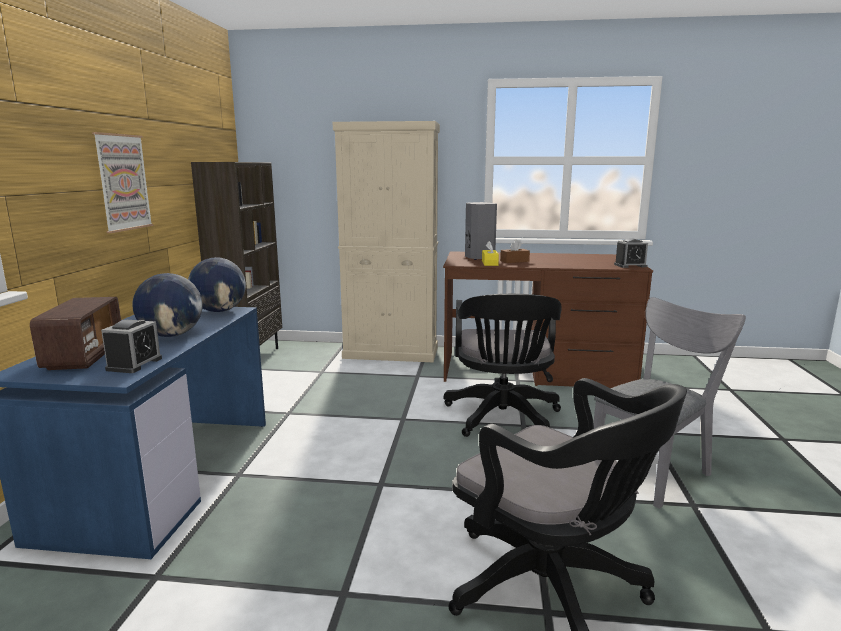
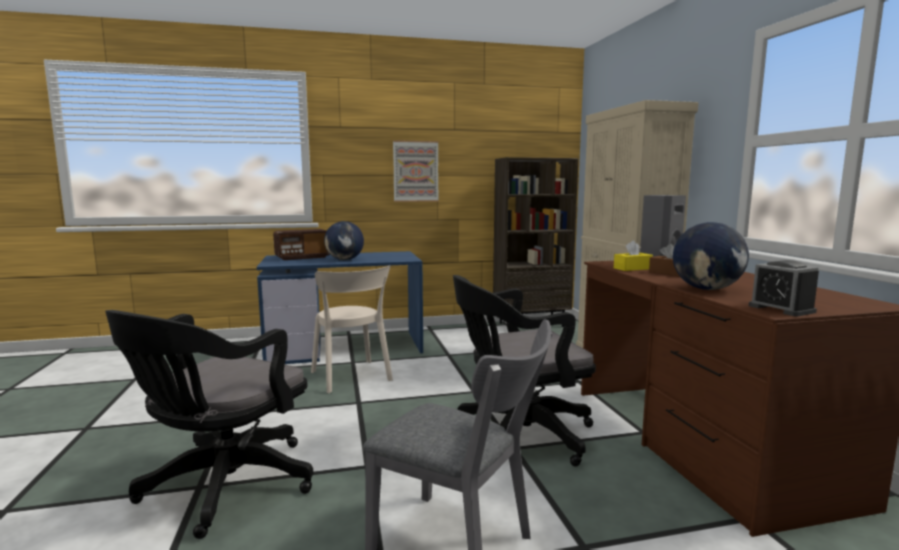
camera: 70 degrees right, 5 degrees down
(134, 364) = (291, 263): alarm clock -> none
(219, 311) = (404, 258): globe -> globe (707, 289)
(297, 480) = (352, 377): none -> beige chair

